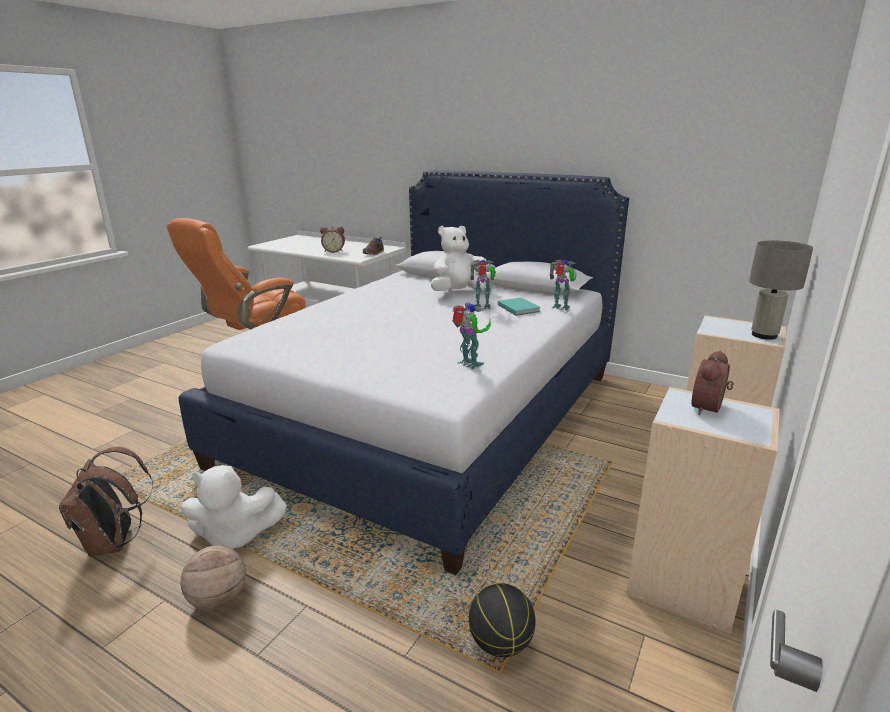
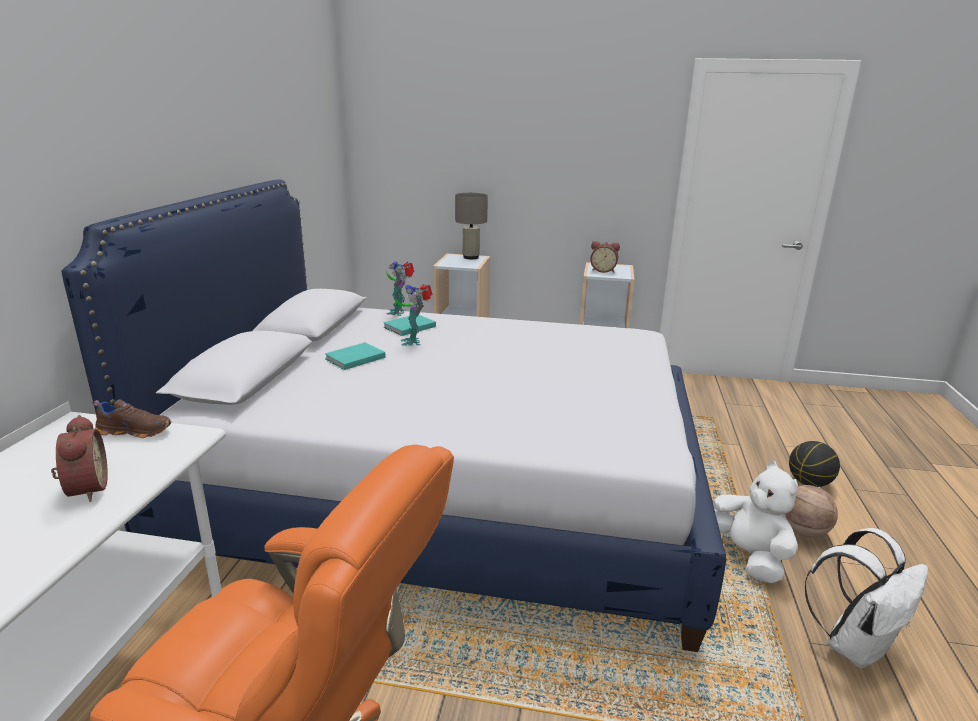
camera: 110 degrees left, 0 degrees up
(115, 543) = (854, 645): brown backpack -> white backpack
(458, 292) = (353, 358): white plush toy -> turquoise book
(469, 365) = (581, 332): toy robot -> none
(500, 643) = (696, 419): basketball -> basketball (809, 483)

